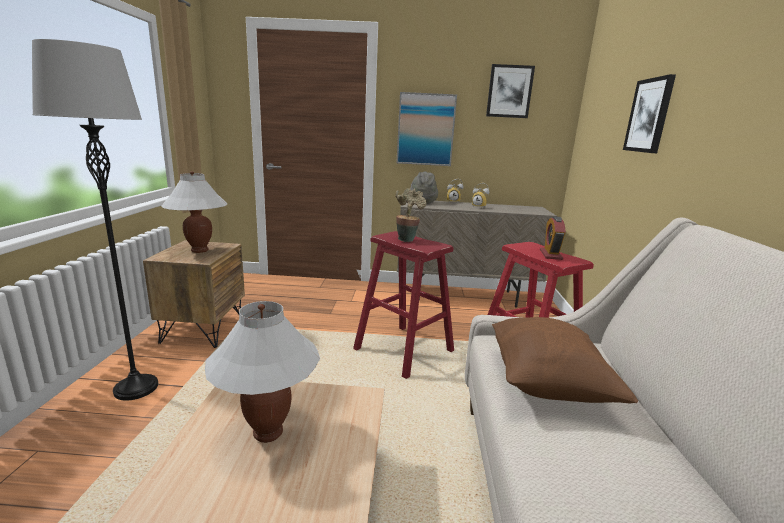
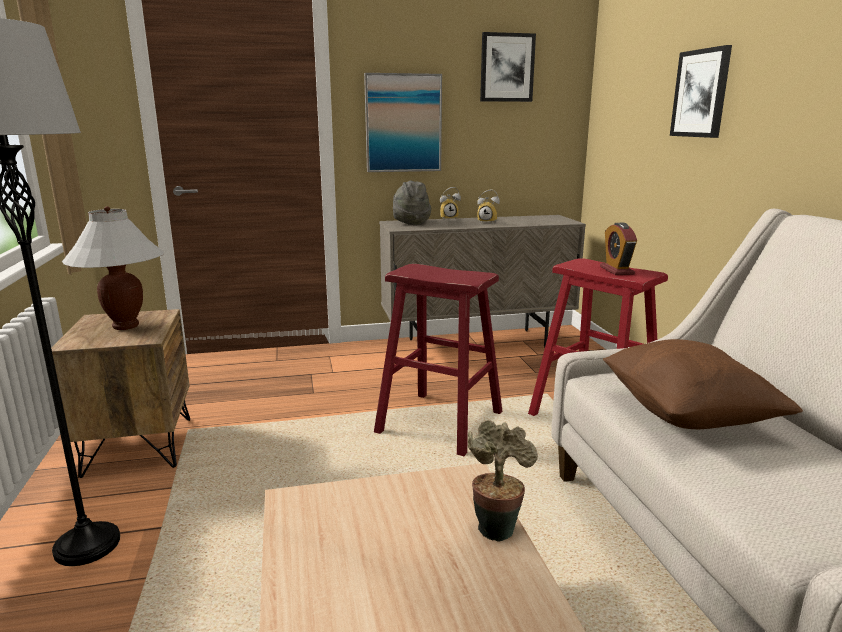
camera: 15 degrees left, 0 degrees up
(268, 433) = (382, 542): white table lamp -> none
(407, 239) = (435, 272): potted plant -> potted plant (496, 526)

